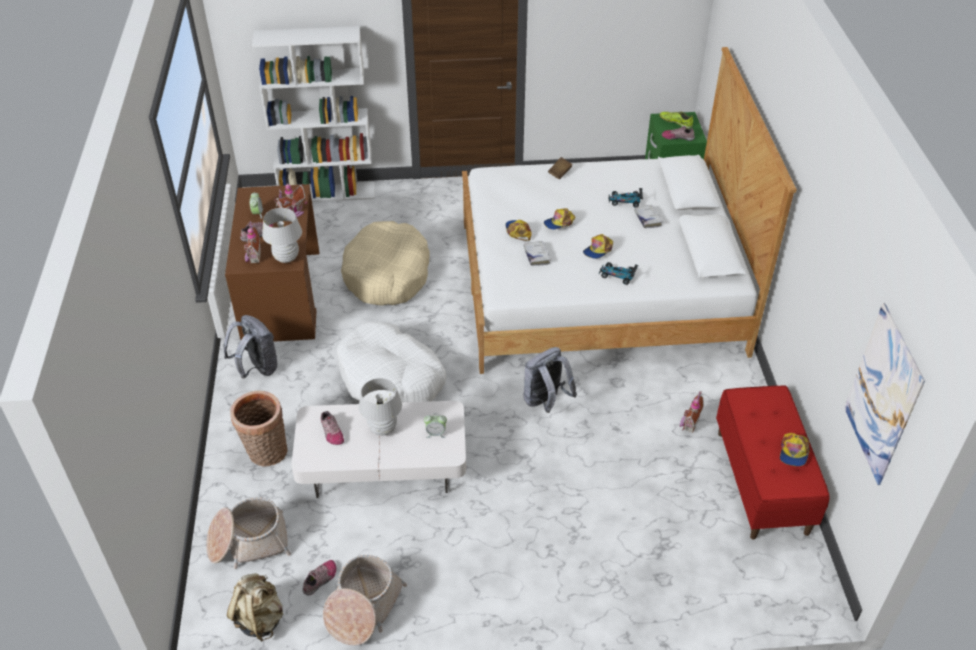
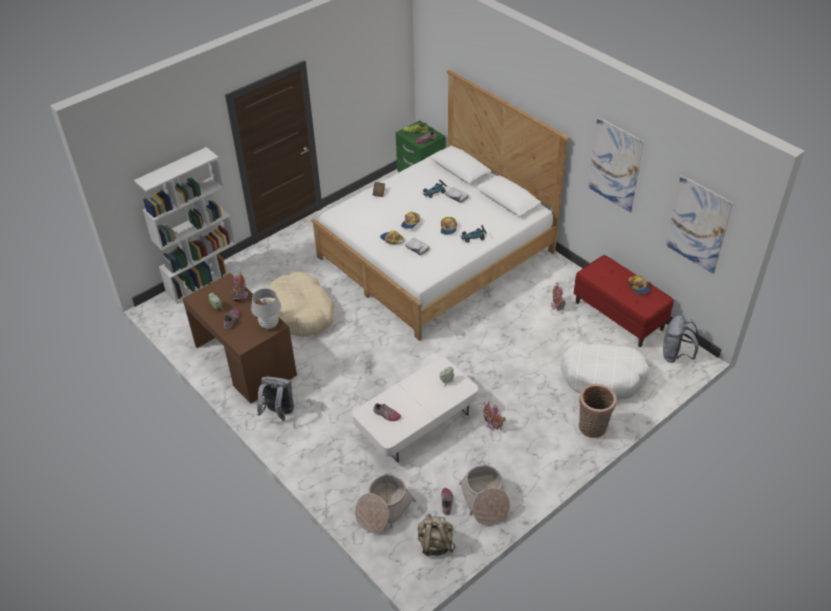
camera: 35 degrees left, 0 degrees up
(253, 256) = (246, 335): toy house -> toy house (492, 424)
(266, 453) = (339, 457): basket -> basket (592, 429)
(382, 429) = (414, 396): white table lamp -> none
(391, 378) = (370, 372): white dog bed -> white dog bed (603, 377)
(545, 402) = (471, 336): grey backpack -> grey backpack (676, 355)
(828, 253) = (615, 165): none -> picture

